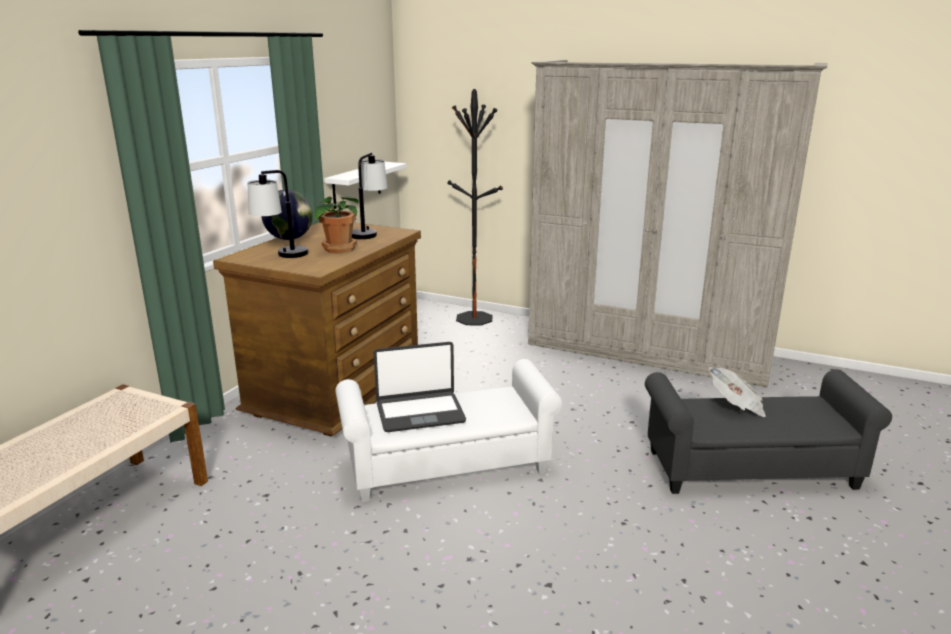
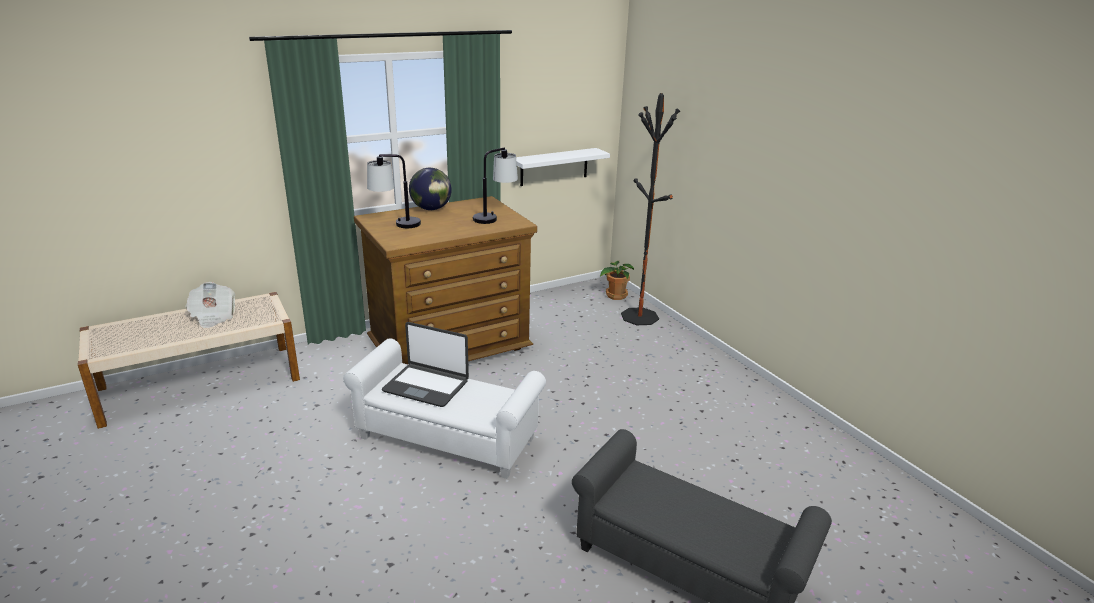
camera: 35 degrees right, 5 degrees up
(338, 249) = (444, 228): potted plant -> potted plant (615, 295)
(648, 351) = (761, 408): beige wardrobe -> none
(736, 406) = (686, 496): newspaper -> newspaper (213, 316)

